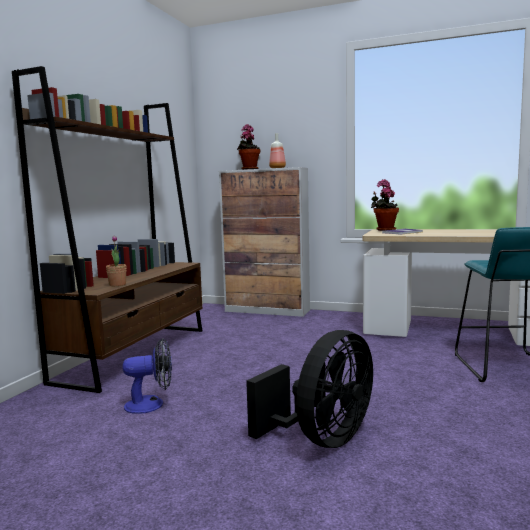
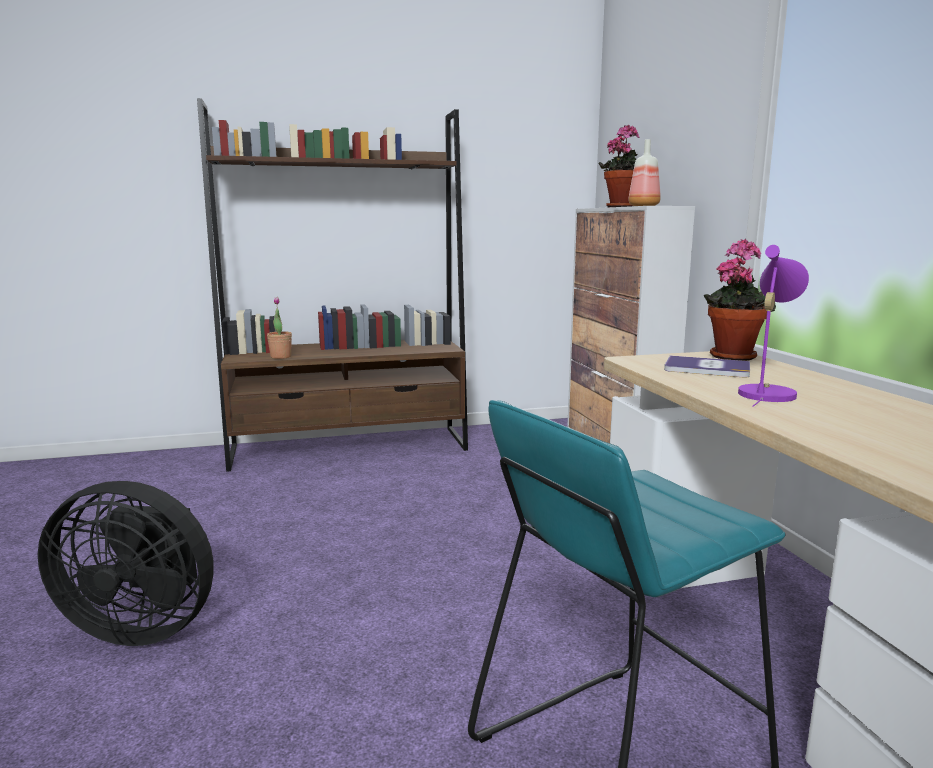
camera: 55 degrees right, 5 degrees up
(151, 404) = (208, 501): fan -> none
(448, 233) = (766, 393): none -> purple table lamp

